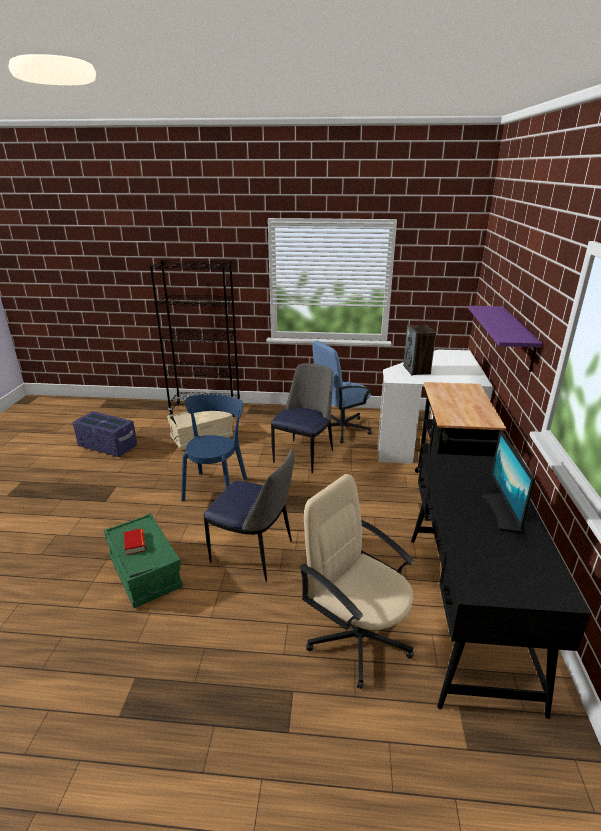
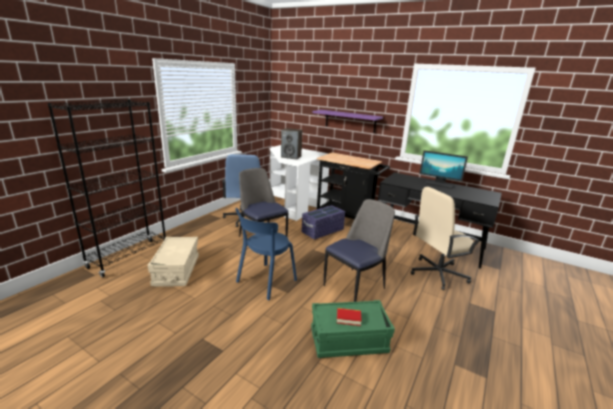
camera: 65 degrees left, 5 degrees down
(108, 446) = (107, 333): purple storage box -> purple storage box (322, 231)
(216, 487) = (264, 282): blue chair -> blue chair turned 90 degrees counterclockwise

